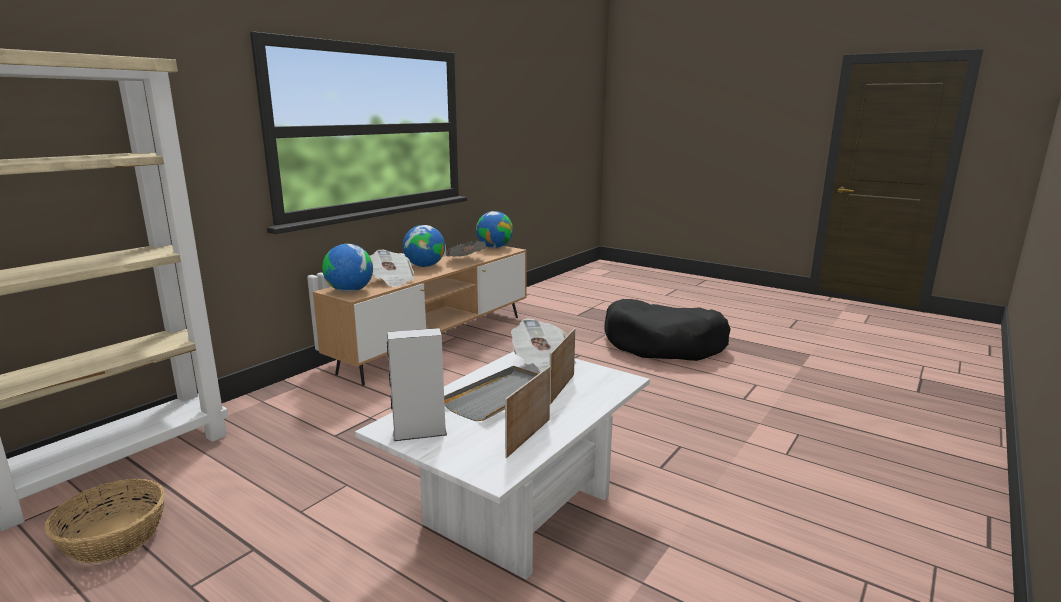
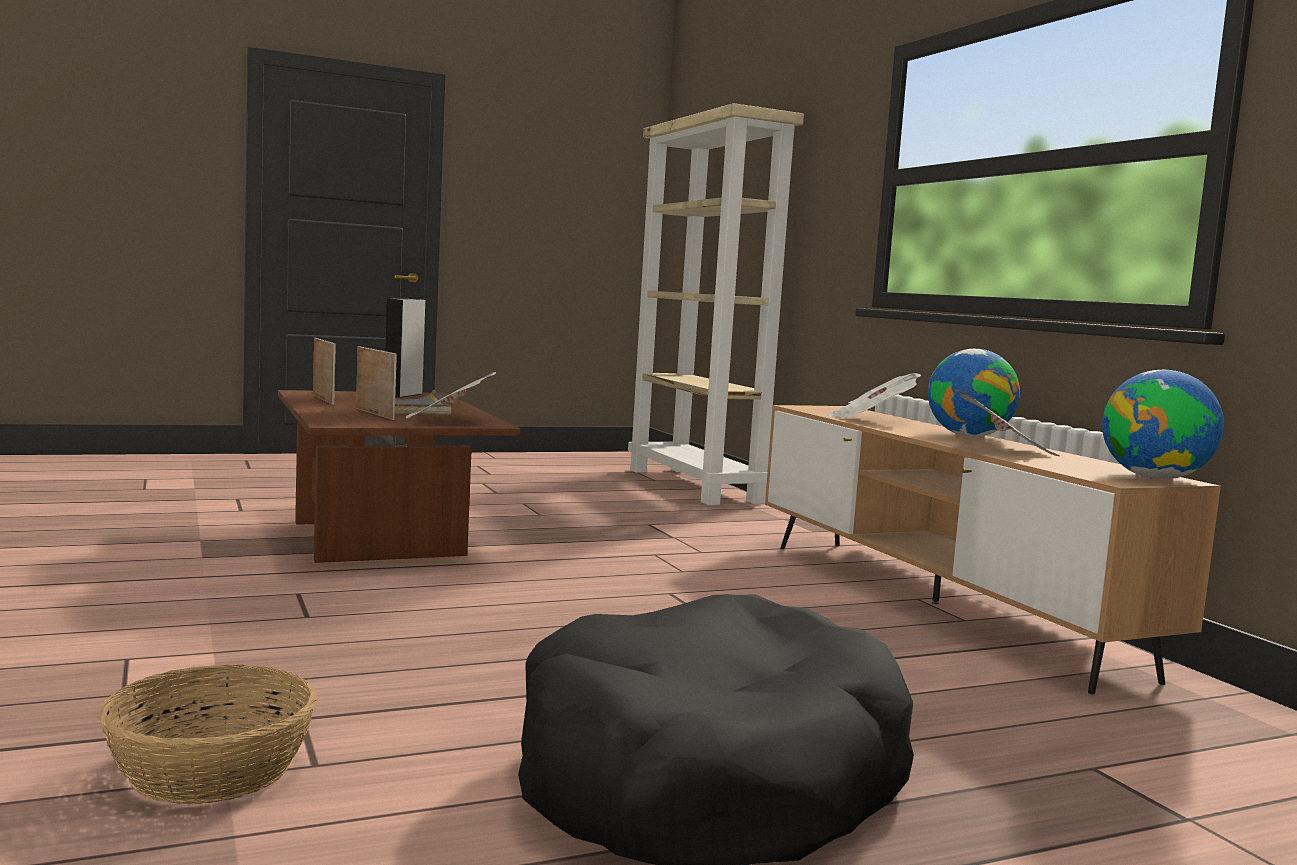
camera: 120 degrees right, 10 degrees down
(113, 538) = (576, 479): basket -> basket (211, 768)
(350, 291) = (829, 409): globe -> none
(516, 506) = (384, 538): white coffee table -> brown coffee table

